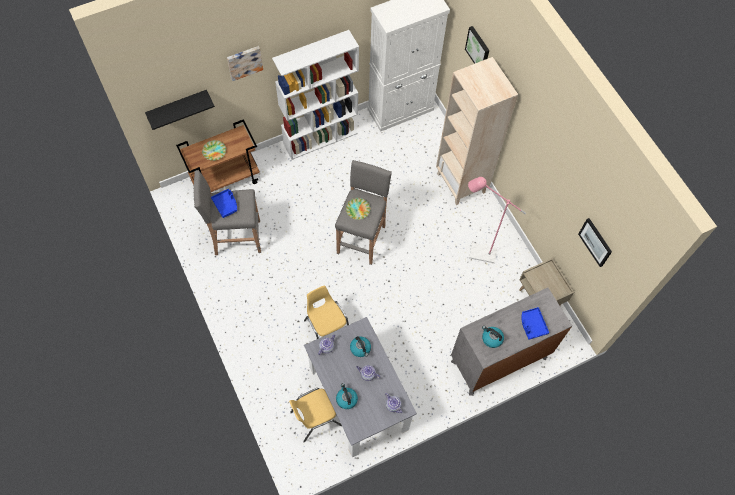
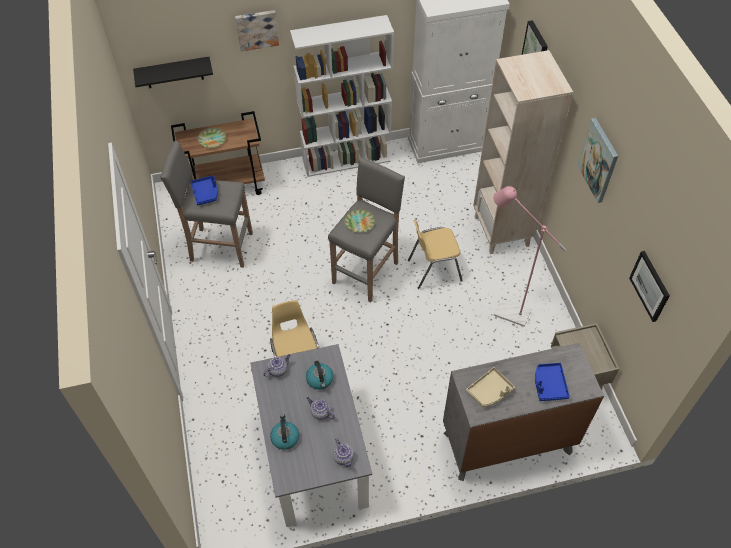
camera: 15 degrees right, 10 degrees down
(315, 418) = (253, 468): yellow chair -> yellow chair (433, 270)
(491, 338) = (489, 391): kettle -> beige tray
(544, 146) = (599, 160): none -> picture

